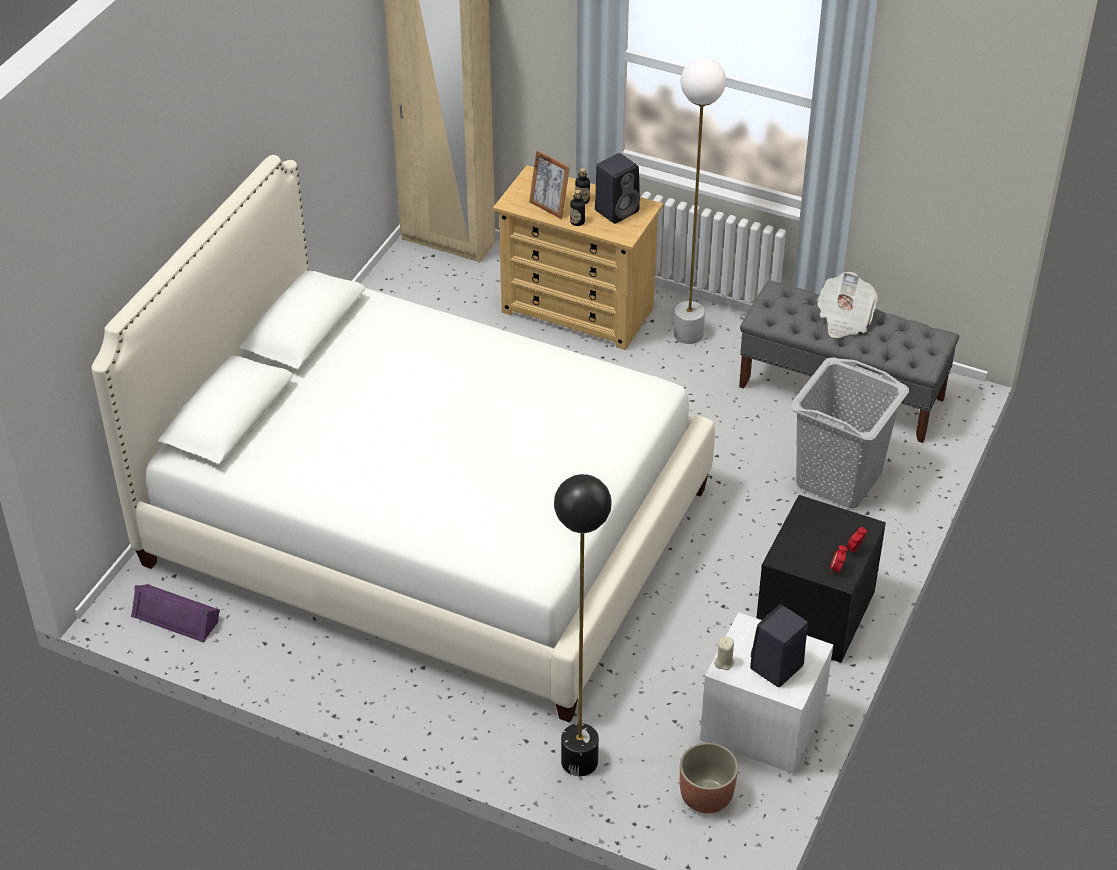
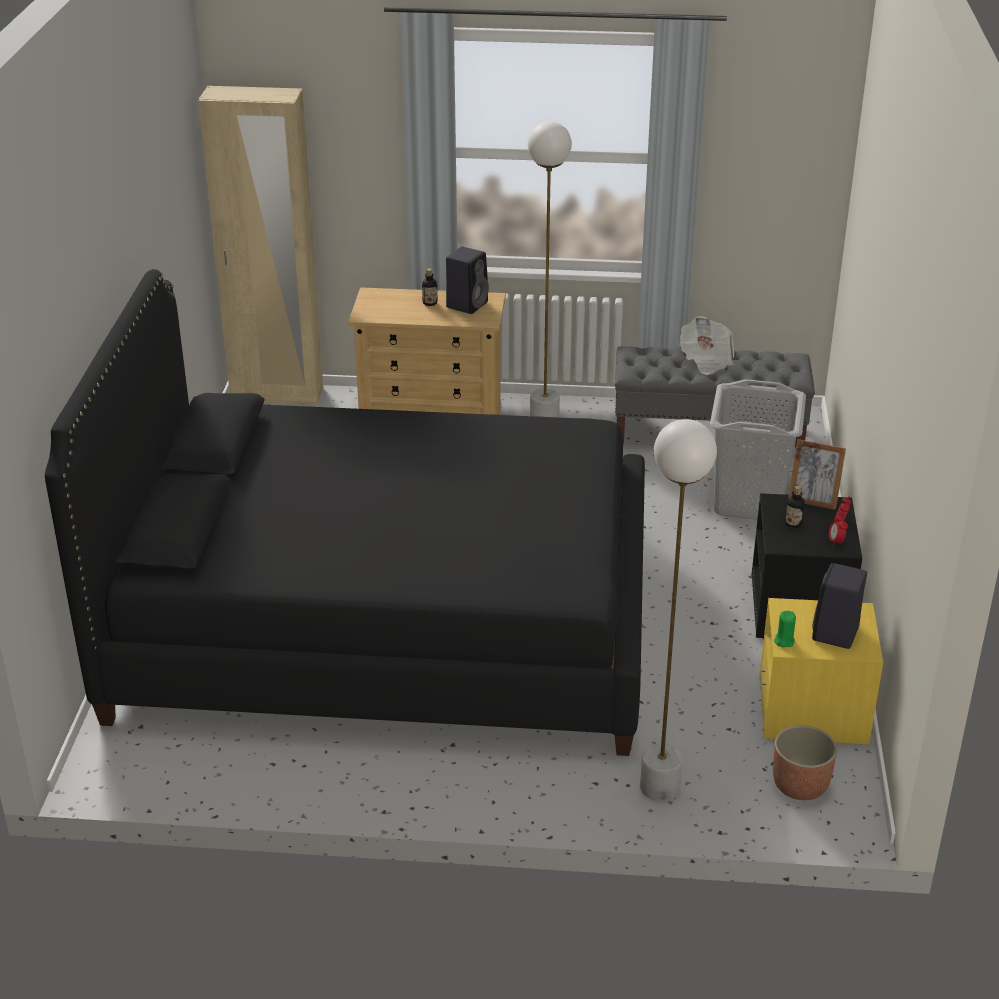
camera: 20 degrees left, 10 degrees down
(177, 616) = (162, 762): purple speaker -> none
(425, 525) = (384, 622): white bed -> black bed
(549, 207) = (402, 313): picture frame -> picture frame (813, 501)
(577, 222) = (435, 319): bottle -> bottle (793, 524)
(579, 761) = (659, 787): black floor lamp -> white floor lamp
(724, 662) = (784, 641): beige candle -> green candle
(762, 726) = (812, 712): white nightstand -> yellow nightstand

